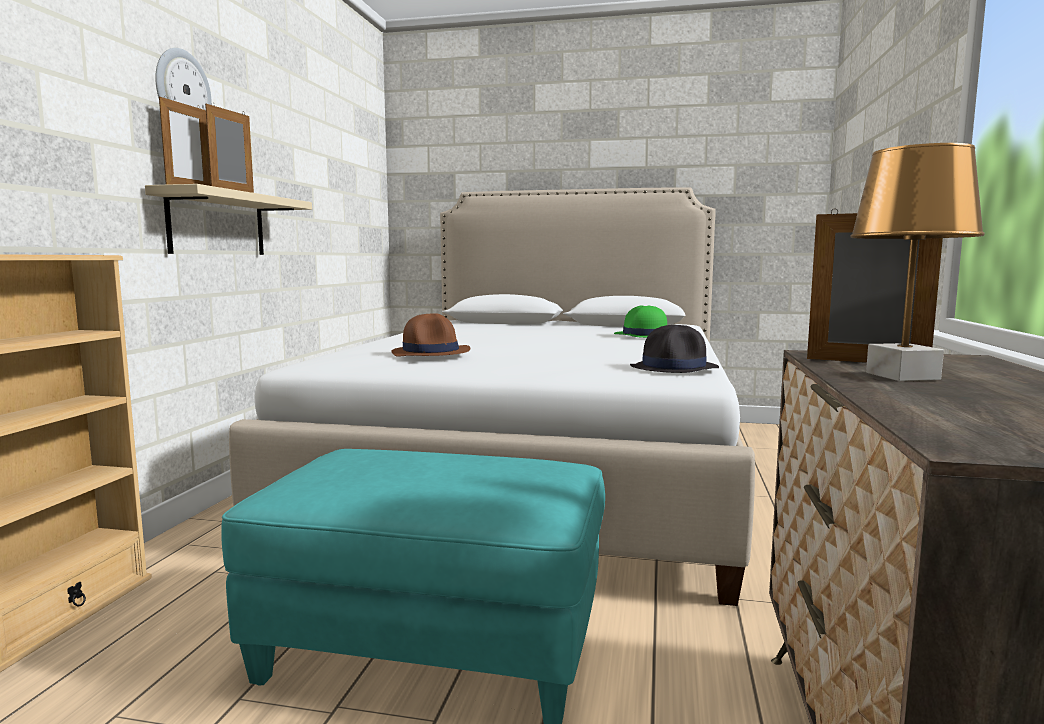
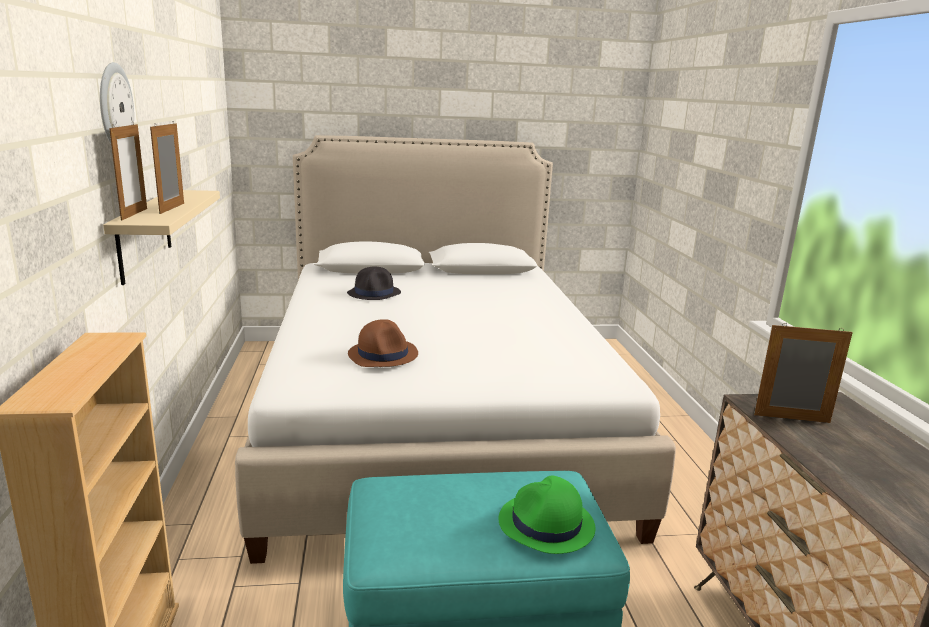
camera: 20 degrees left, 10 degrees up
(644, 336) = (519, 296): green hat -> green hat (546, 525)
(674, 368) = (593, 363): black hat -> black hat (374, 293)
(903, 376) = (831, 445): brown table lamp -> none

